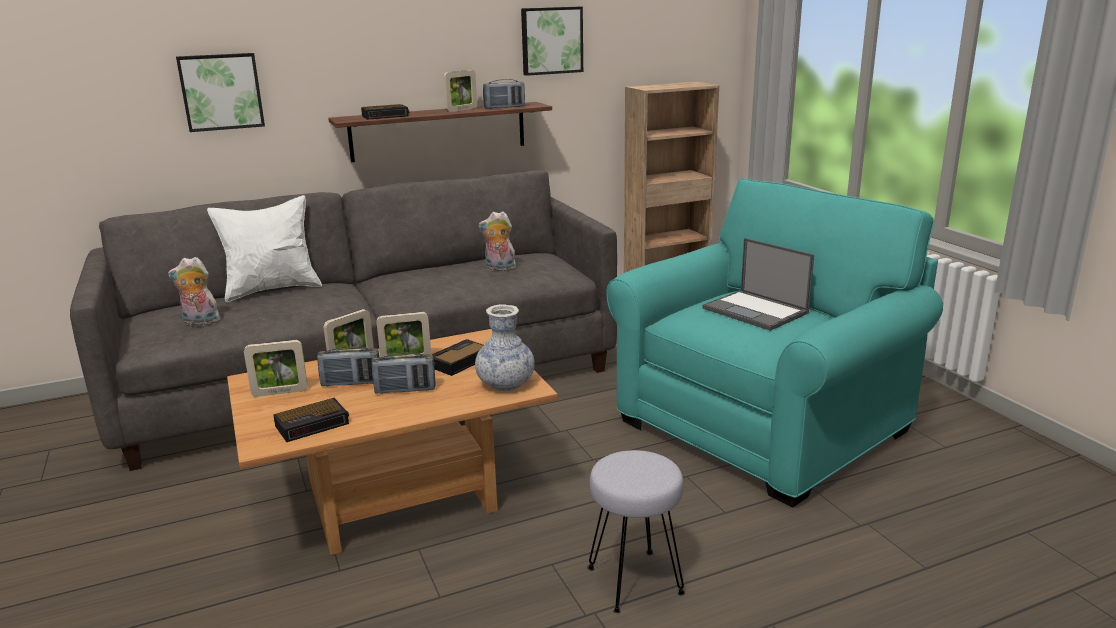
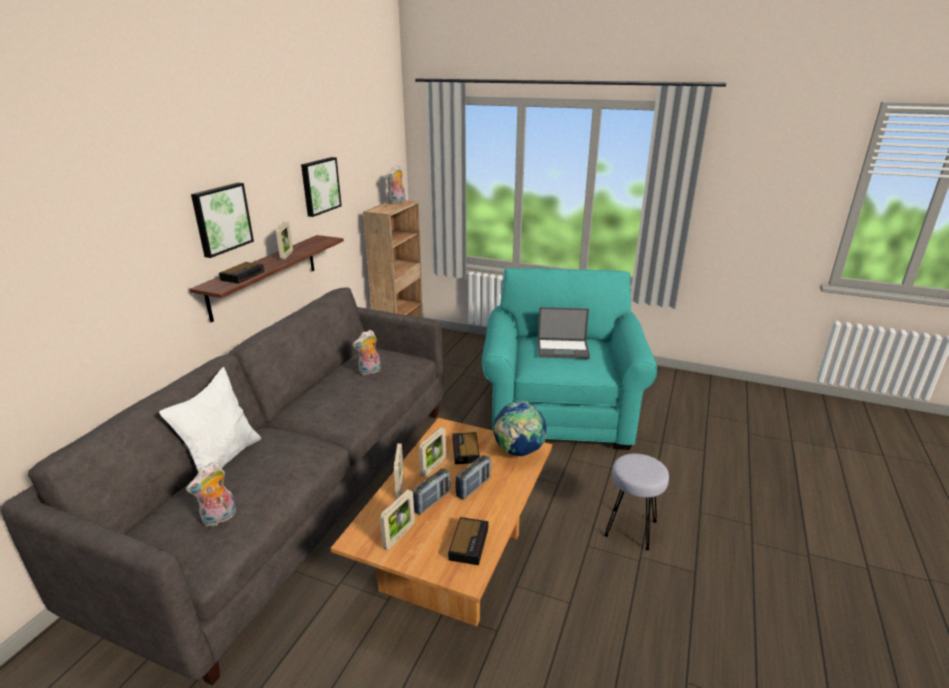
camera: 45 degrees left, 5 degrees up
(221, 91) = (98, 291): picture -> picture (221, 219)
(504, 107) = (314, 246): radio -> none
(505, 384) = (518, 452): vase -> globe
(689, 84) = (397, 202): none -> plush toy

